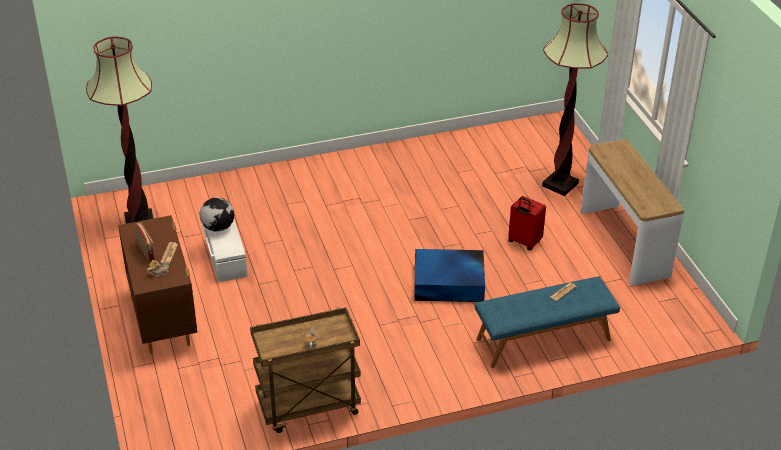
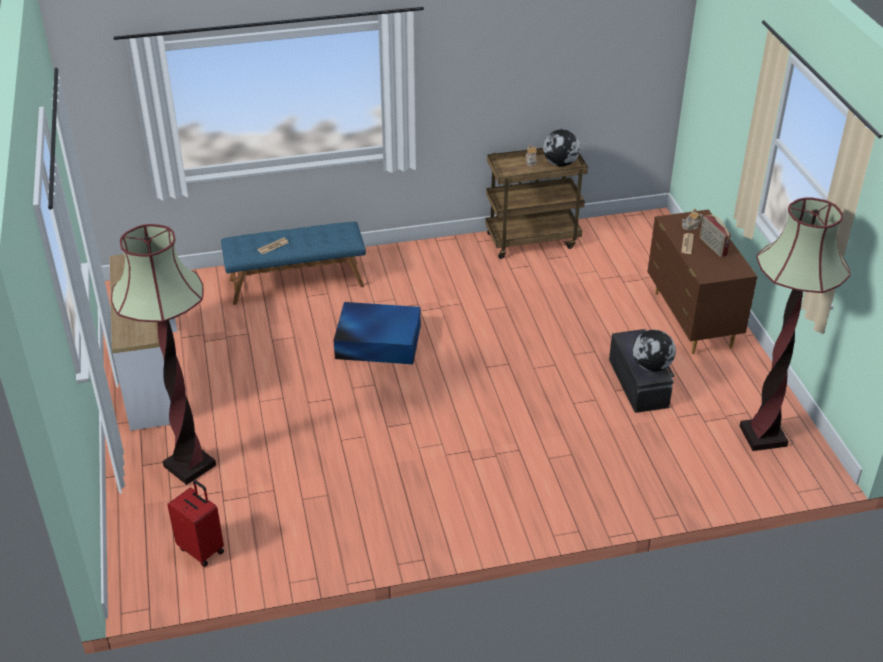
camera: 175 degrees left, 0 degrees up
(225, 258) = (639, 383): white storage box -> black storage box
(278, 343) = (560, 164): none -> globe
(524, 242) = (274, 385): red suitcase -> red suitcase (202, 549)

